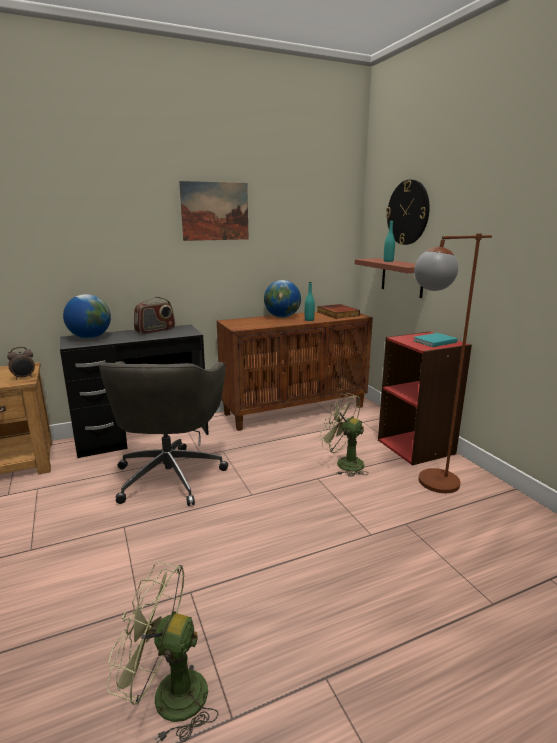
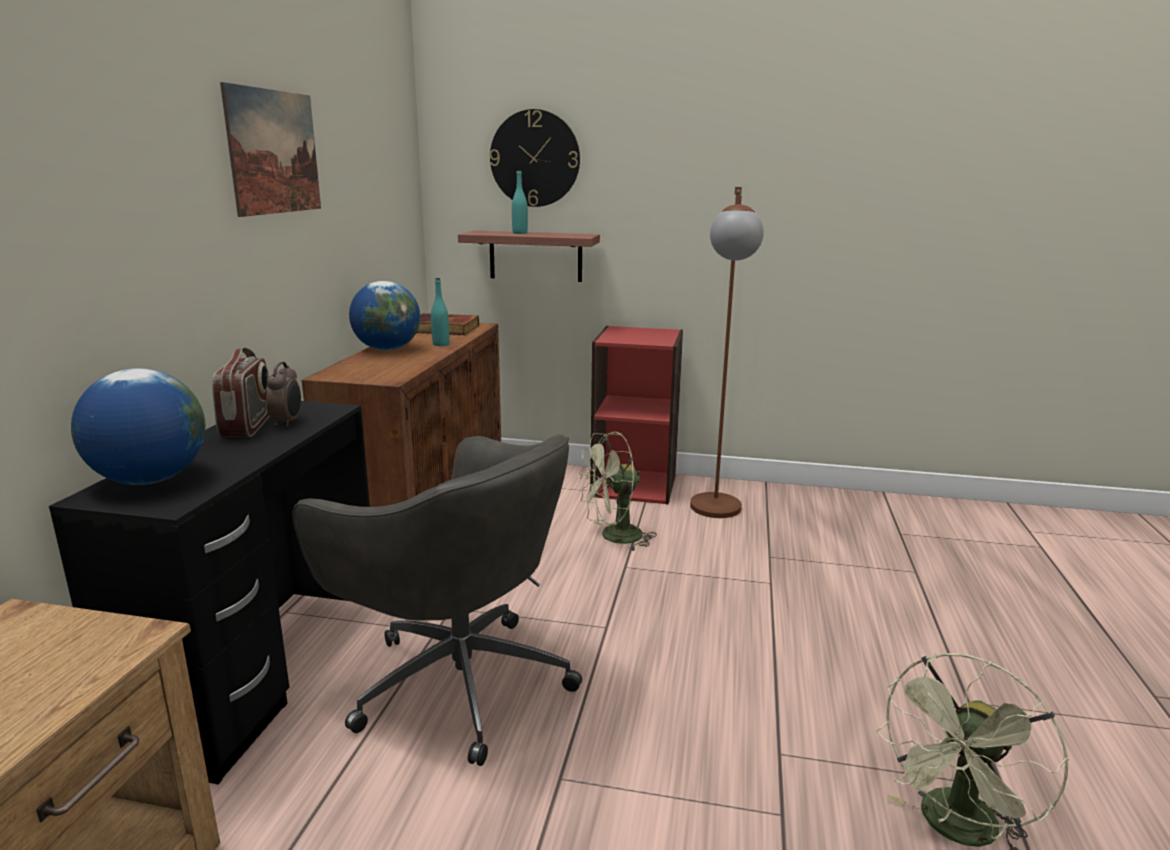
camera: 55 degrees left, 0 degrees up
(24, 377) = (110, 633): alarm clock -> alarm clock (288, 422)
(433, 341) = (648, 335): turquoise book -> none

